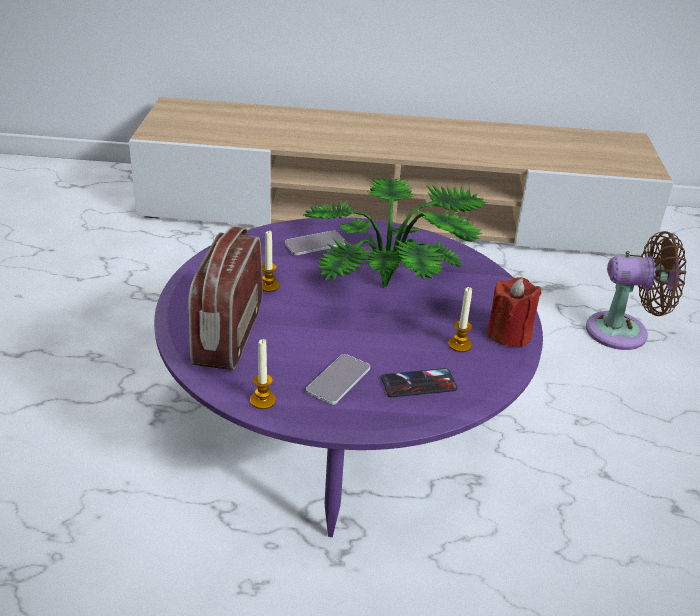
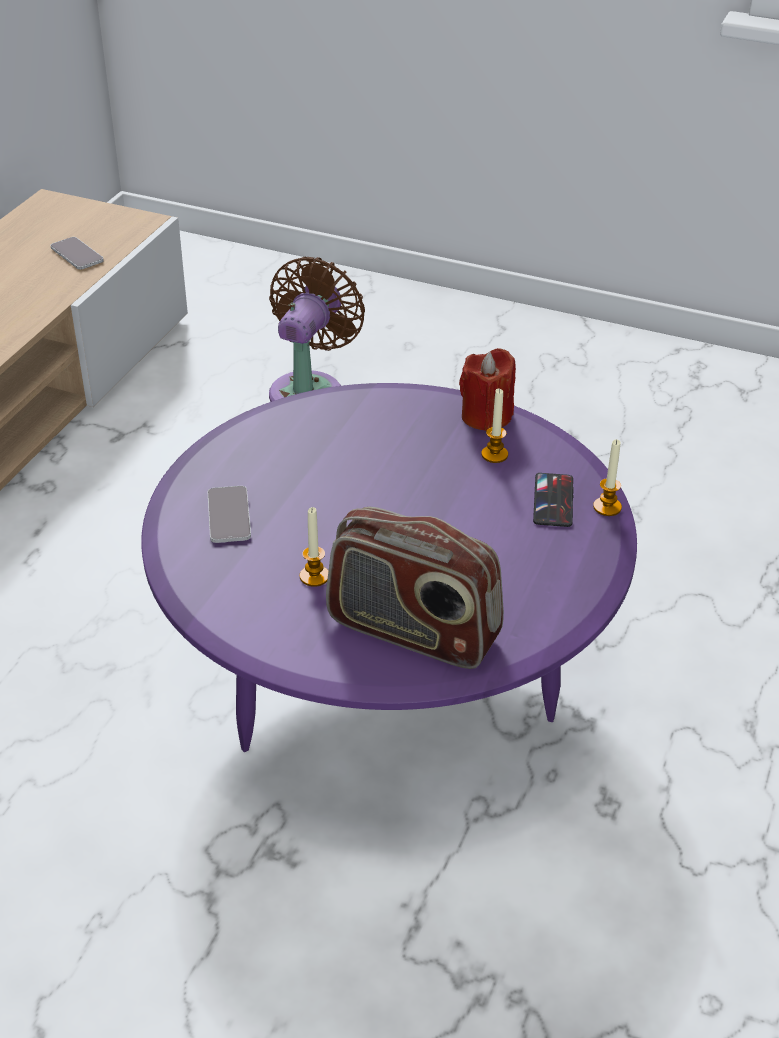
camera: 70 degrees left, 5 degrees up
(263, 400) = (552, 622): candle -> candle (607, 507)
(338, 380) = (531, 557): phone -> phone (77, 254)
(392, 290) = (369, 476): potted plant -> none

